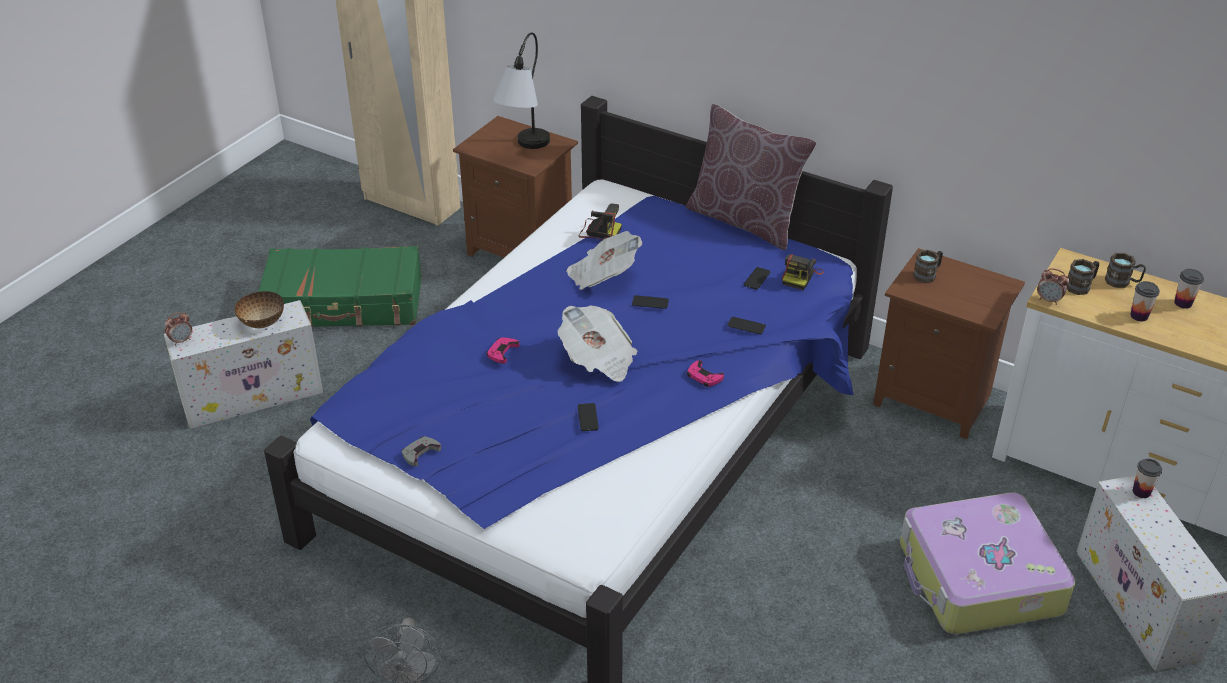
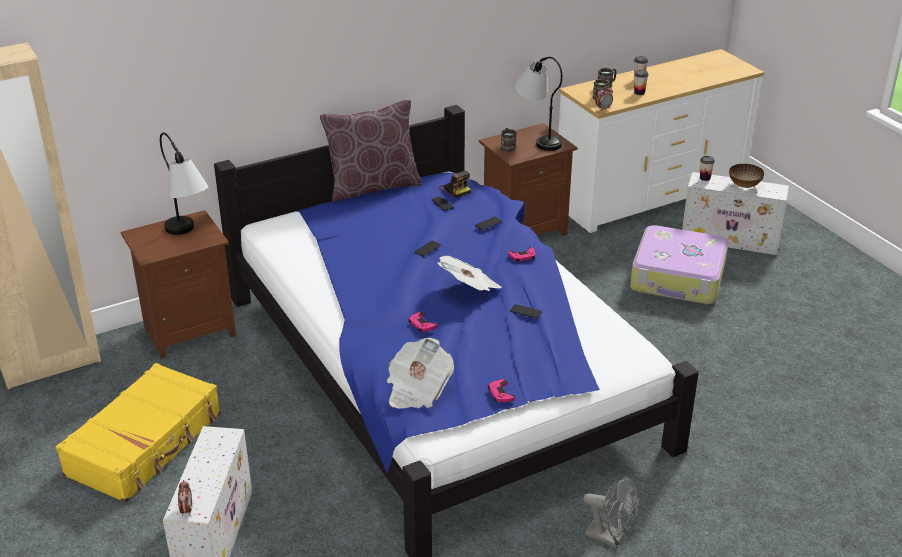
camera: 60 degrees left, 5 degrees down
(262, 322) = (212, 455): bowl -> bowl (744, 185)
(344, 303) = (145, 444): green suitcase -> yellow suitcase
(420, 453) = (500, 394): grey game controller -> pink game controller
(599, 231) = (321, 242): camera -> none
(603, 276) = (375, 258): newspaper -> newspaper (417, 390)
(978, 289) = (537, 138): none -> table lamp

